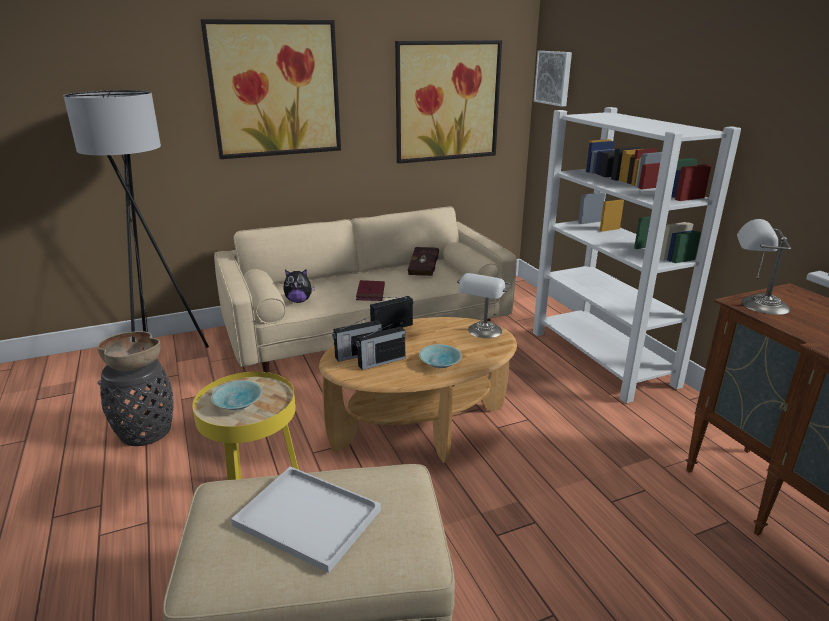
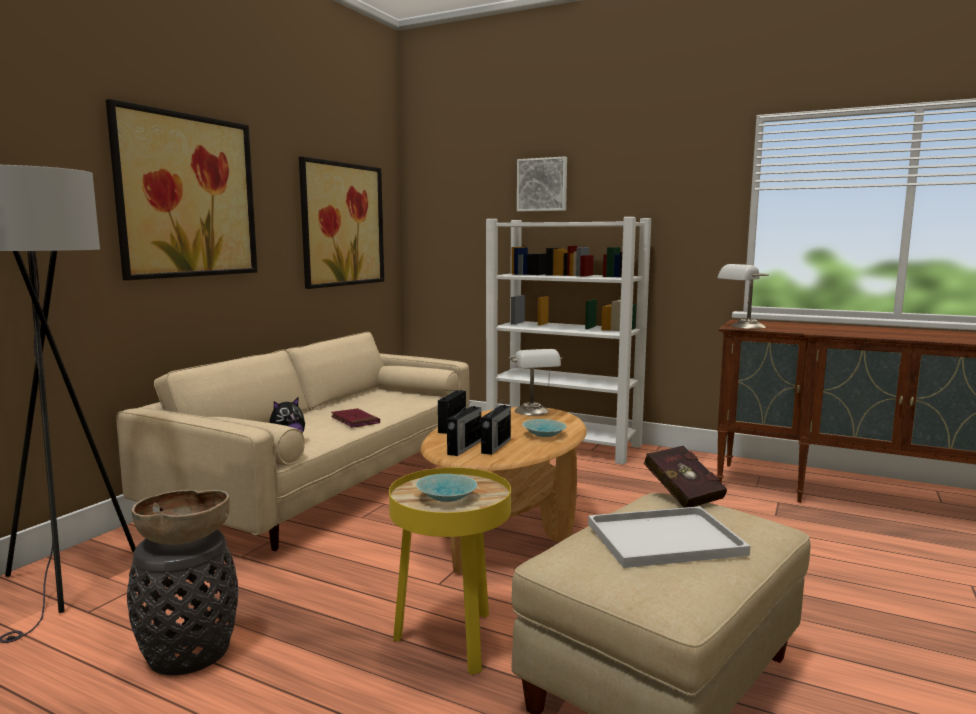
camera: 40 degrees left, 15 degrees down
(424, 270) = (374, 397): red book -> red book (681, 493)
(554, 78) = (431, 204): picture -> picture (542, 184)

